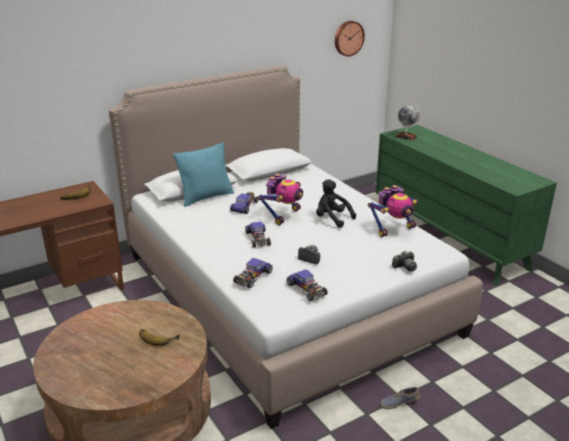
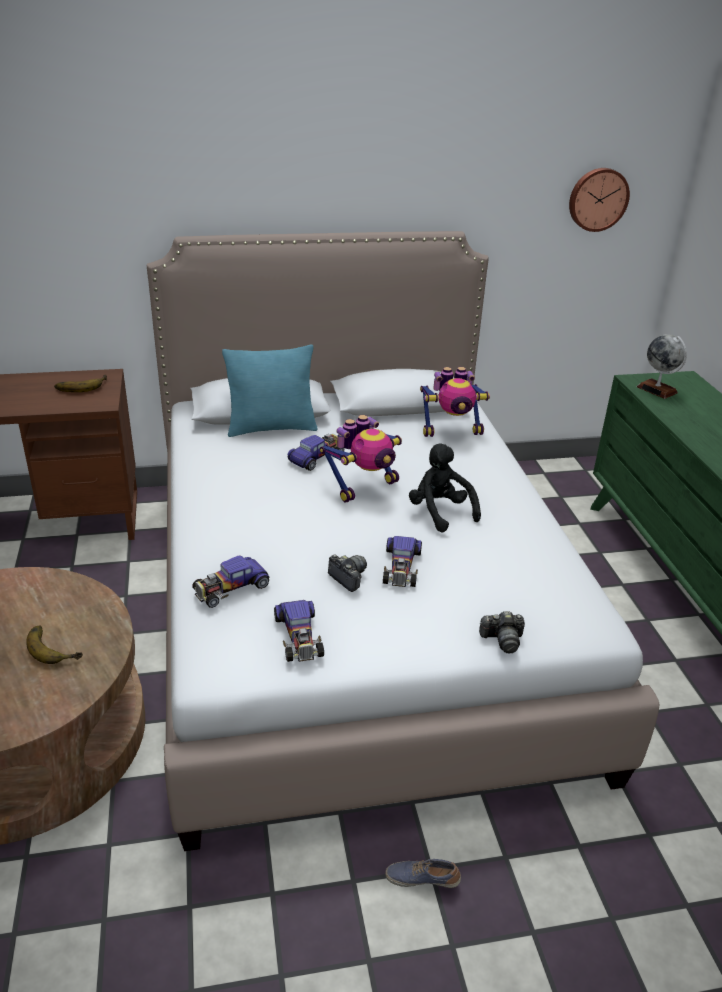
camera: 20 degrees right, 5 degrees up
(258, 238) = (293, 519): toy car -> toy car (401, 567)
(393, 229) = (533, 558): toy robot -> toy robot (451, 431)

